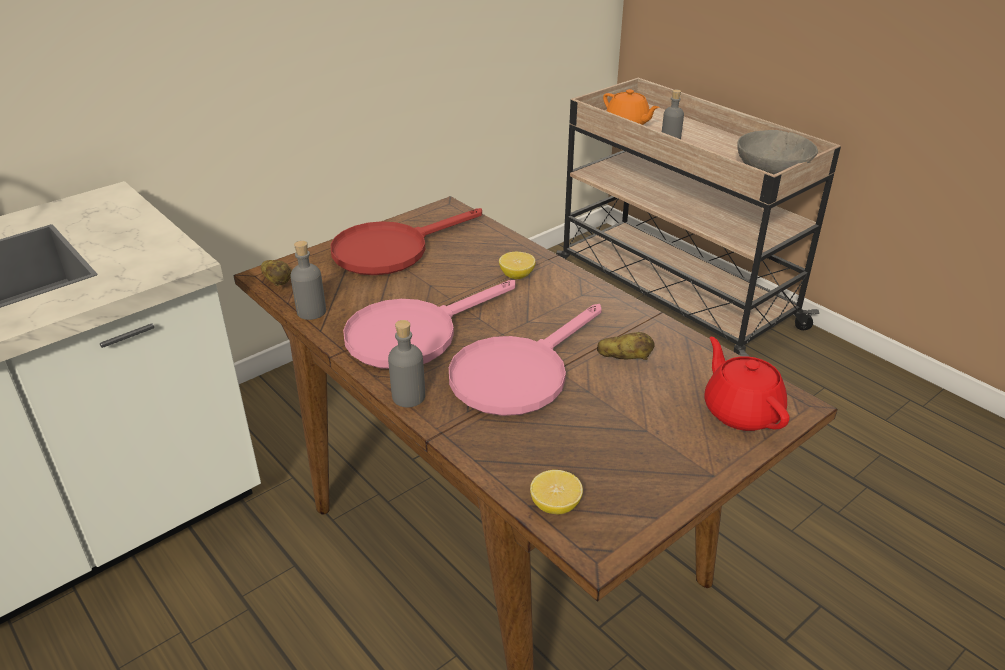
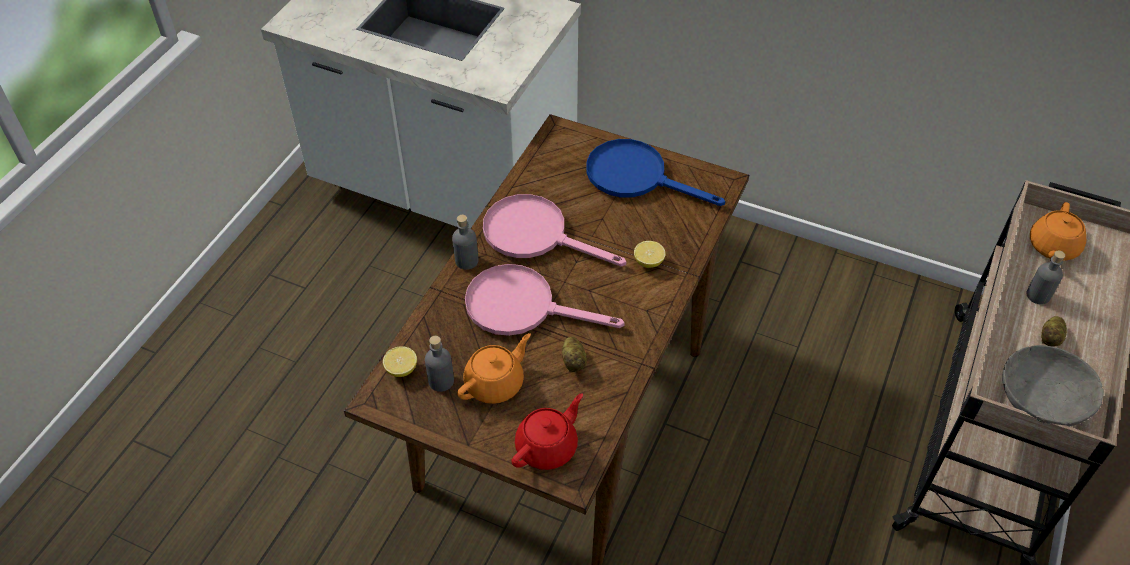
camera: 65 degrees right, 15 degrees up
(278, 282) = (553, 139): potato -> potato (1051, 338)
(311, 311) = (530, 172): grey bottle -> grey bottle (441, 381)
(391, 249) = (636, 176): red frying pan -> blue frying pan
(626, 426) = (495, 383): none -> orange teapot

